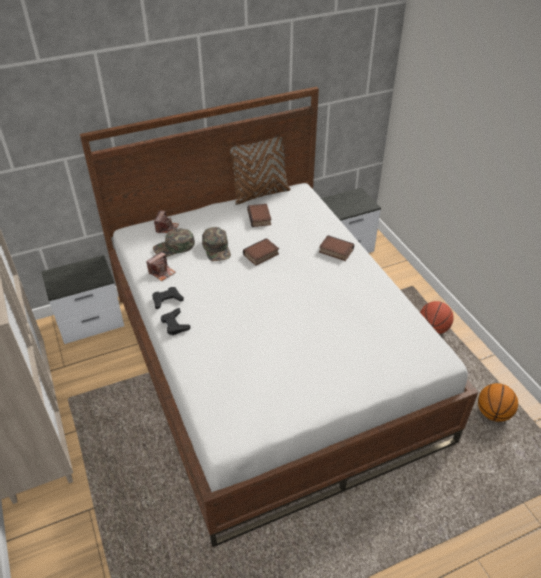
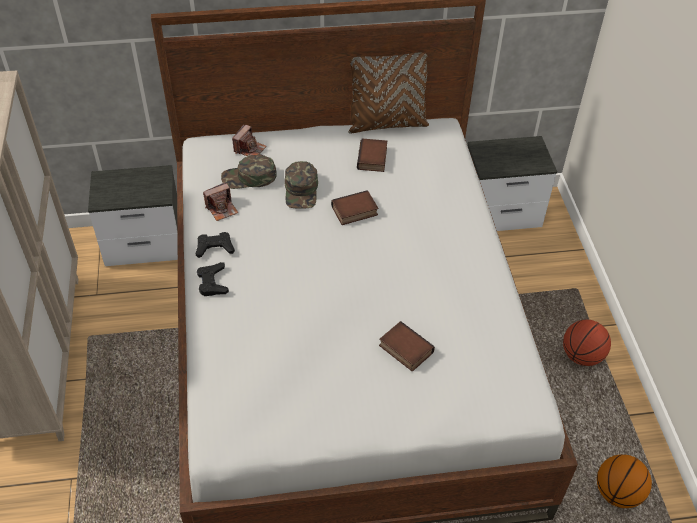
camera: 15 degrees right, 5 degrees up
(335, 251) = (453, 227): book -> book (404, 349)

